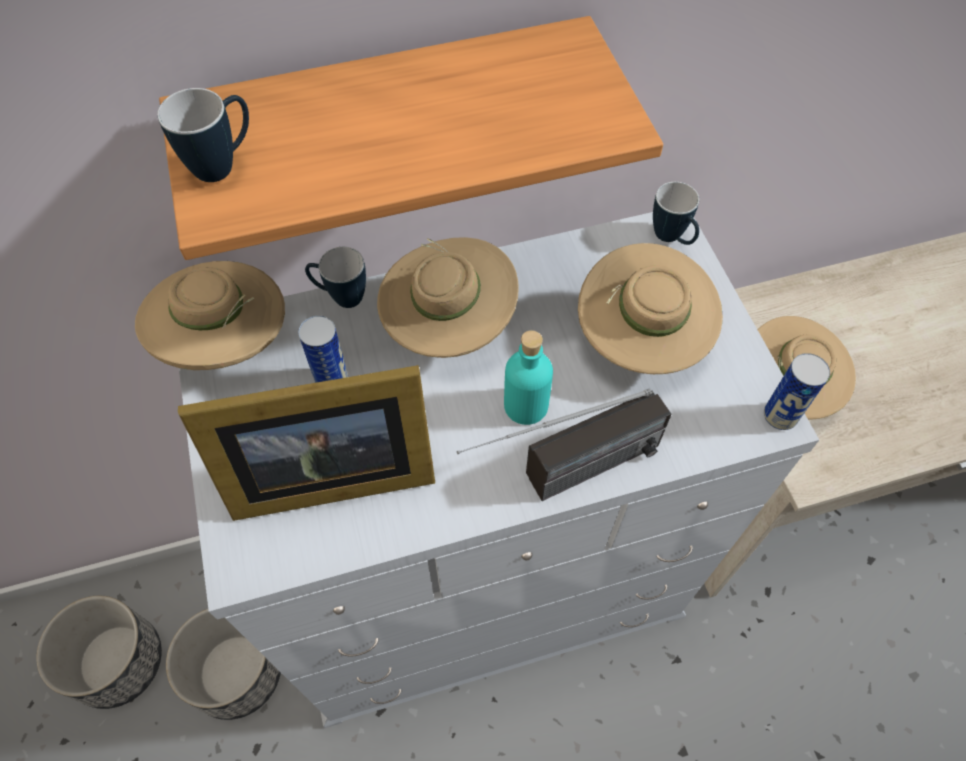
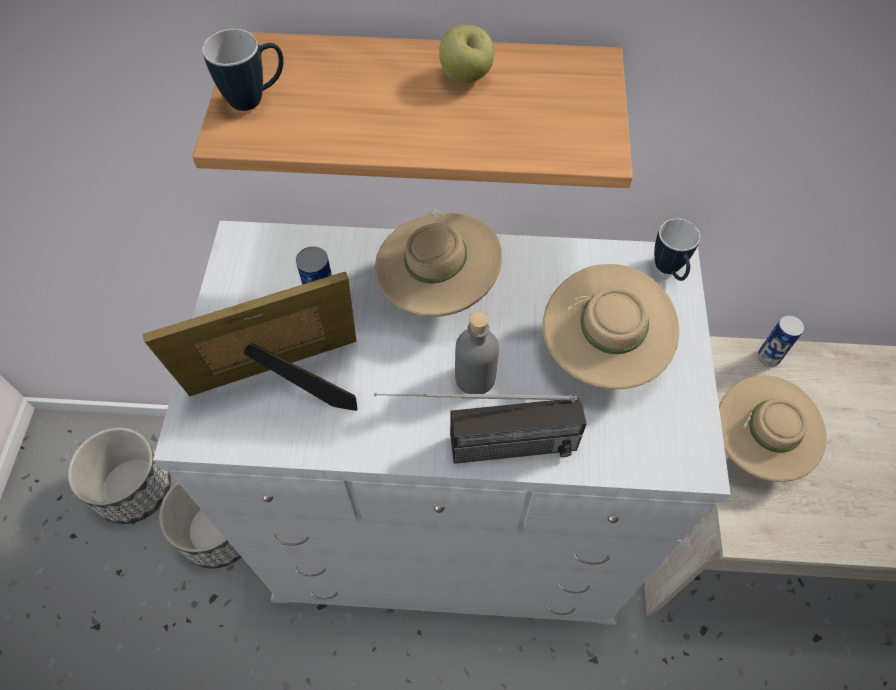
camera: 20 degrees right, 0 degrees up
(226, 343) = (253, 250): beige hat -> none
(325, 475) = (285, 382): picture frame -> picture frame turned 150 degrees clockwise
(340, 297) = (359, 239): mug -> none
(446, 84) = (466, 77): none -> apple
(526, 405) = (475, 377): turquoise bottle -> grey bottle
(780, 416) = (702, 460): can -> can (768, 357)

